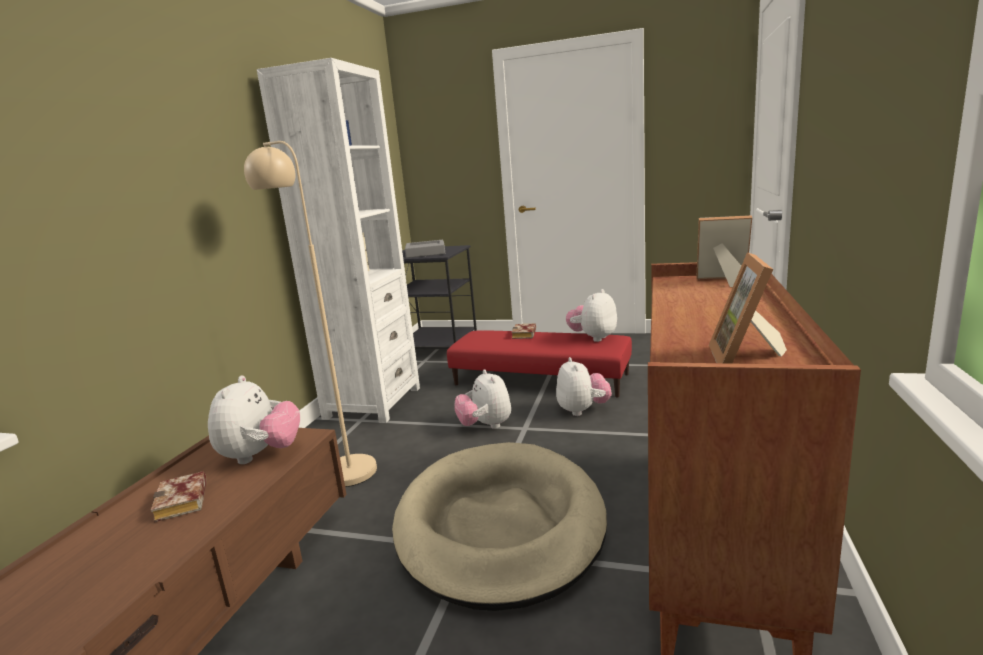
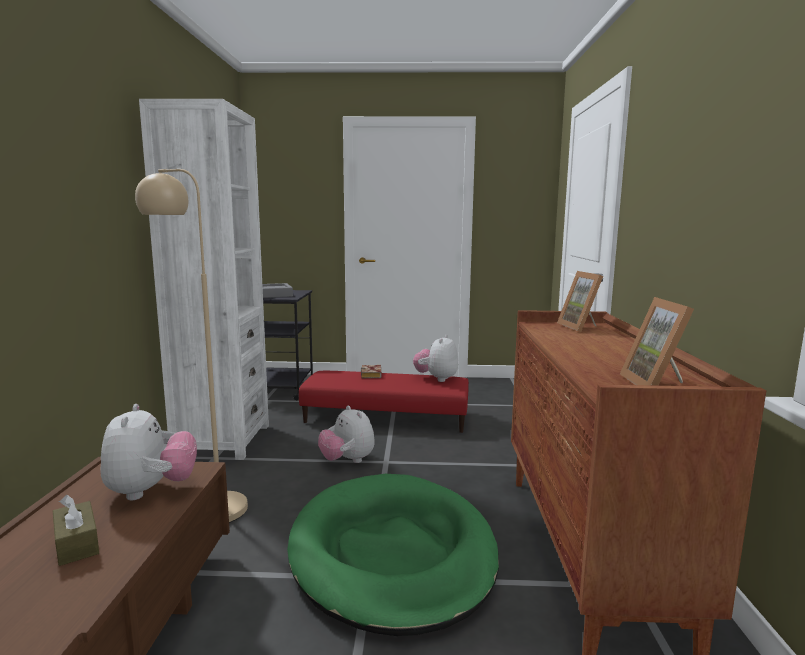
camera: 15 degrees left, 5 degrees down
(184, 502) = (76, 544): book -> brown tissue box
(500, 526) = (392, 554): beige dog bed -> green dog bed
(582, 410) = (434, 444): plush toy -> none
(722, 281) = (582, 327): picture frame -> picture frame turned 105 degrees counterclockwise

